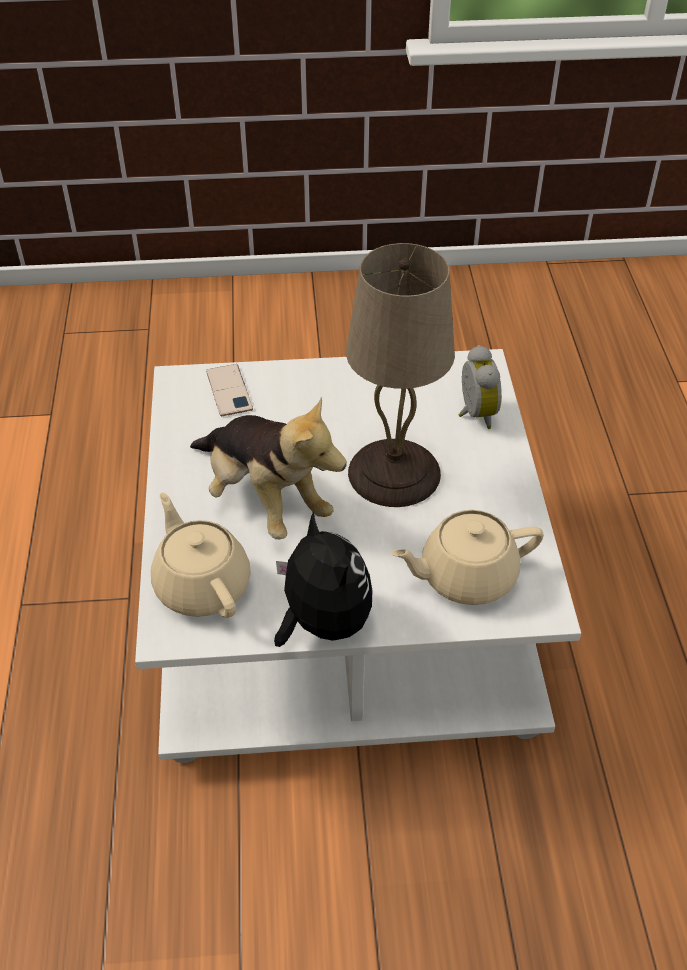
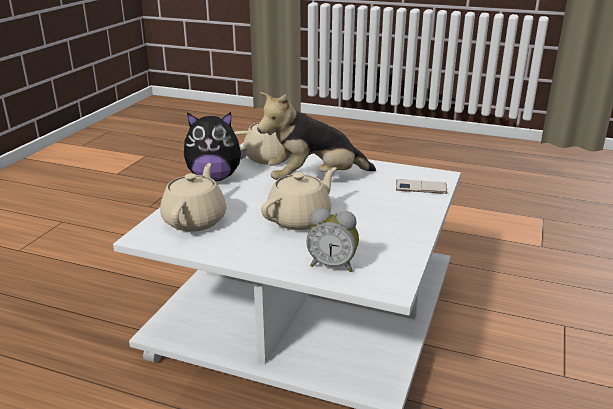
camera: 115 degrees right, 20 degrees down
(392, 473) = (300, 219): beige table lamp -> beige teapot

